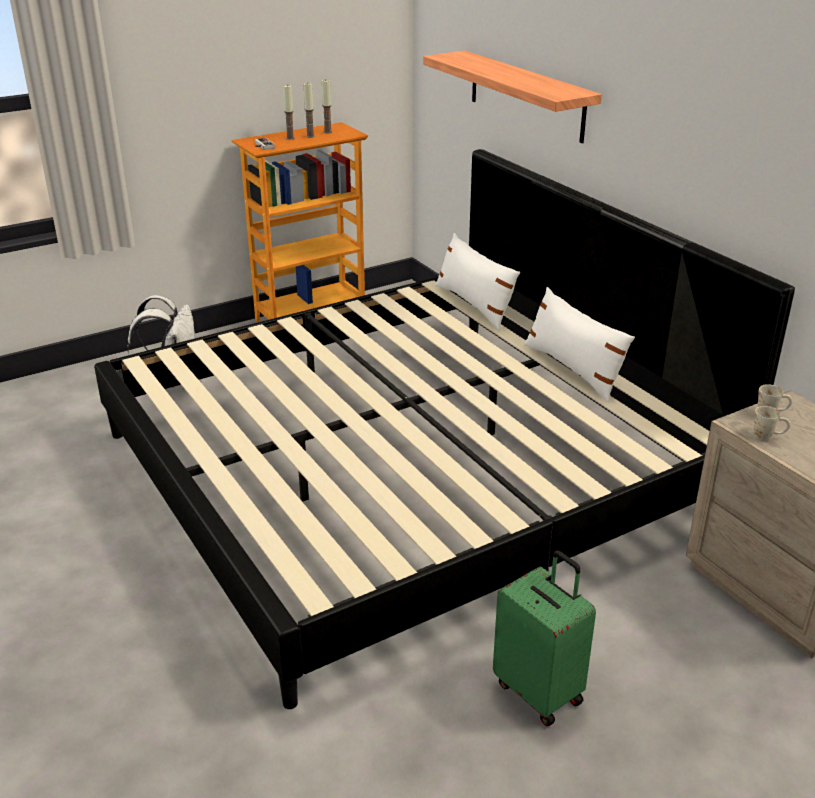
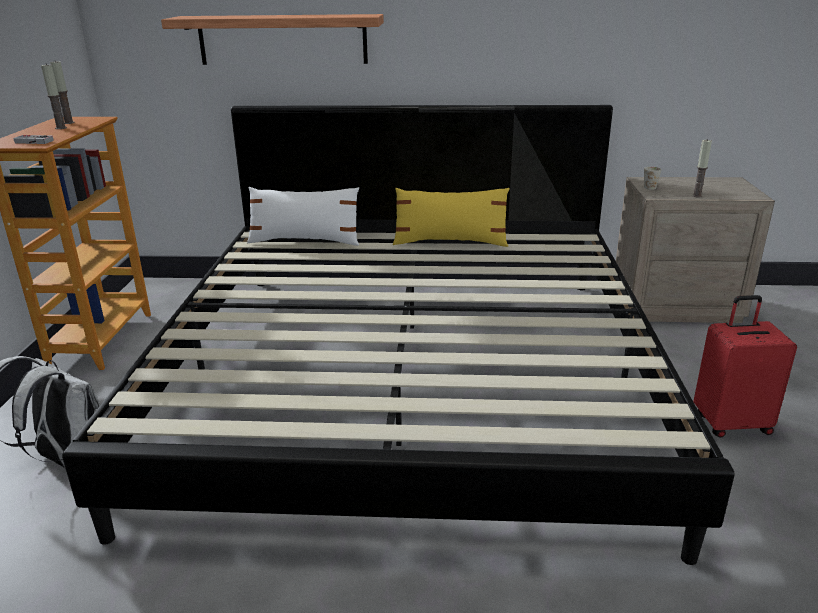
camera: 55 degrees left, 5 degrees down
(290, 138) = (44, 133): candle -> candle (697, 196)
(540, 691) = (731, 423): green suitcase -> red suitcase
(573, 369) = (450, 242): white pillow -> yellow pillow
(768, 436) = (678, 194): white mug -> none

